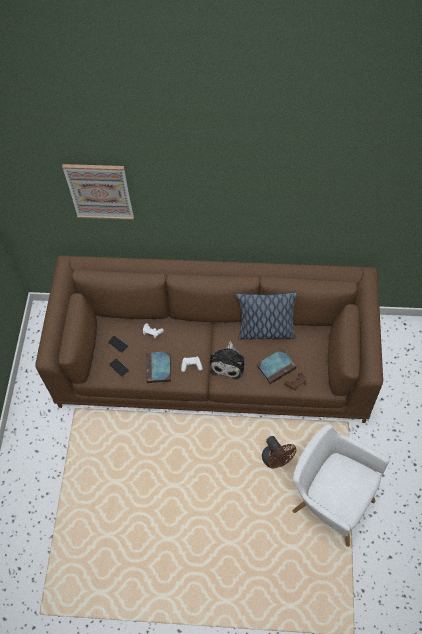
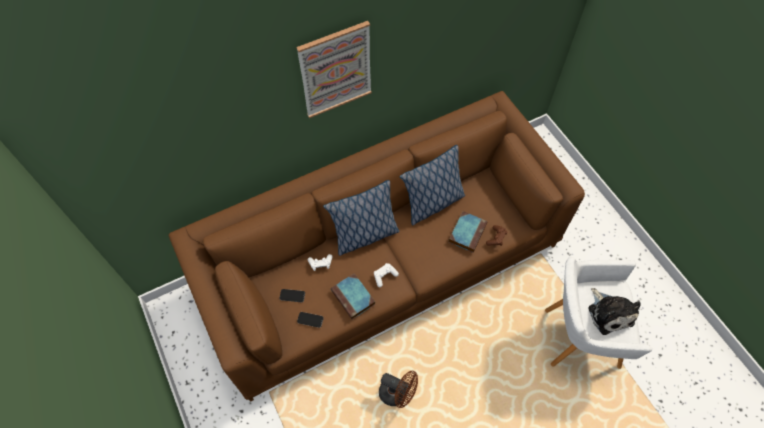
camera: 35 degrees left, 0 degrees up
(99, 191) = (205, 126): picture -> picture (335, 70)
(197, 328) = (364, 236): none -> pillow
(228, 363) = (418, 253): plush toy -> plush toy (609, 313)
(276, 460) = (503, 326): brown fan -> brown fan (397, 394)

